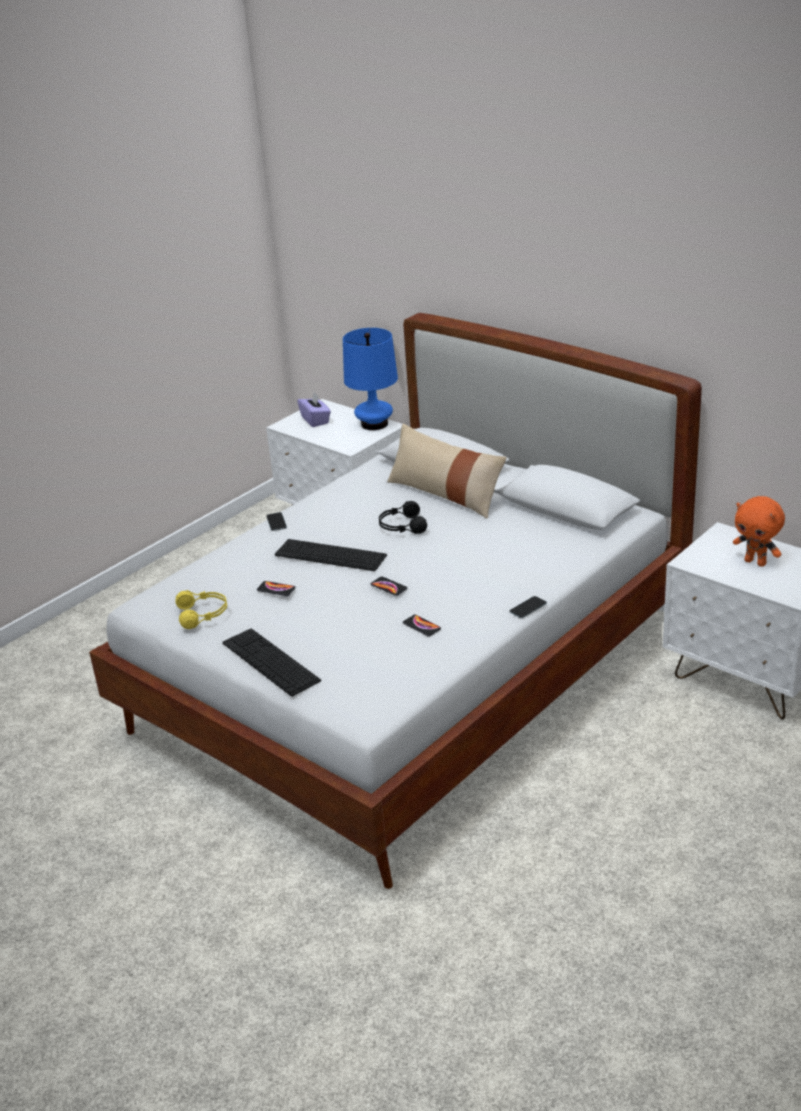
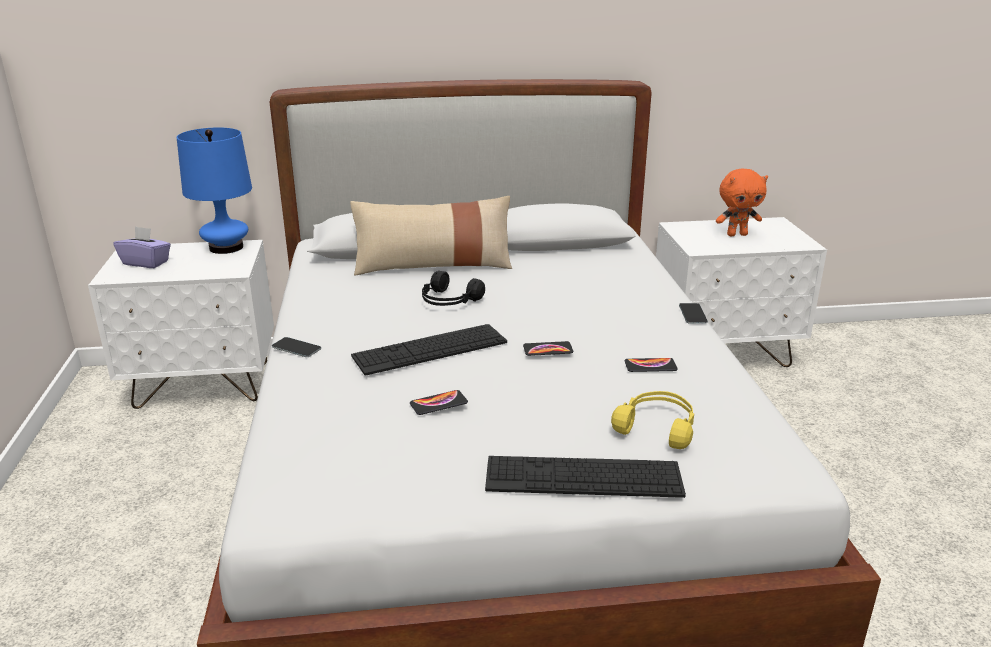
camera: 50 degrees left, 5 degrees down
(203, 614) = (398, 473): yellow headphones -> yellow headphones (657, 427)

